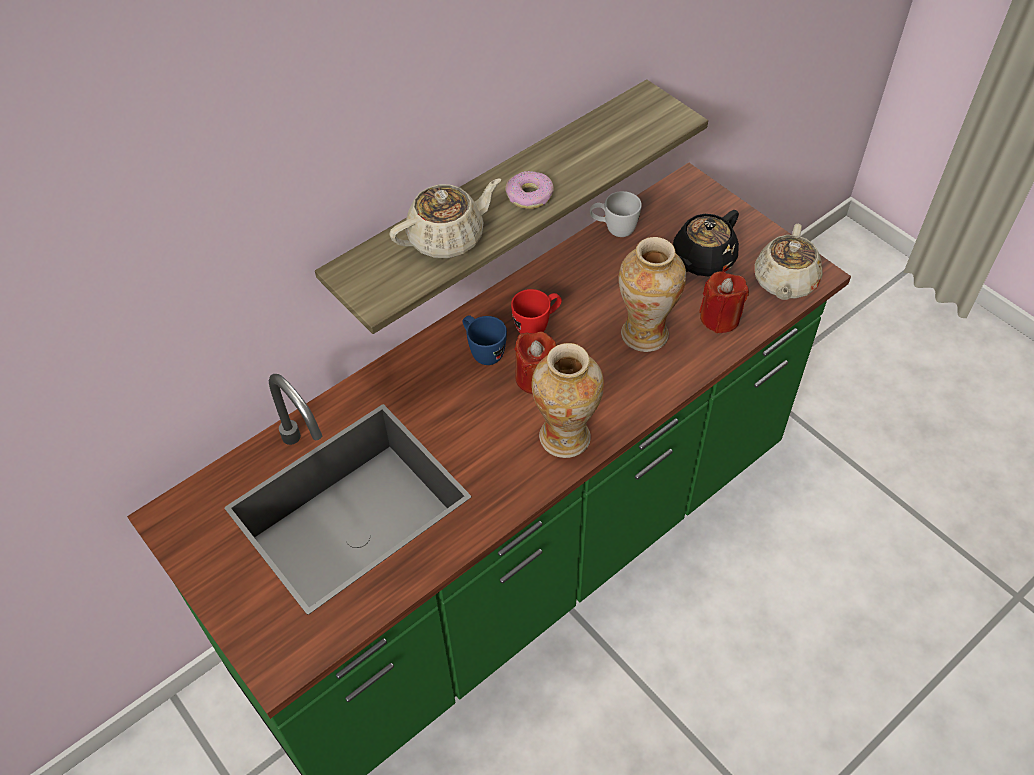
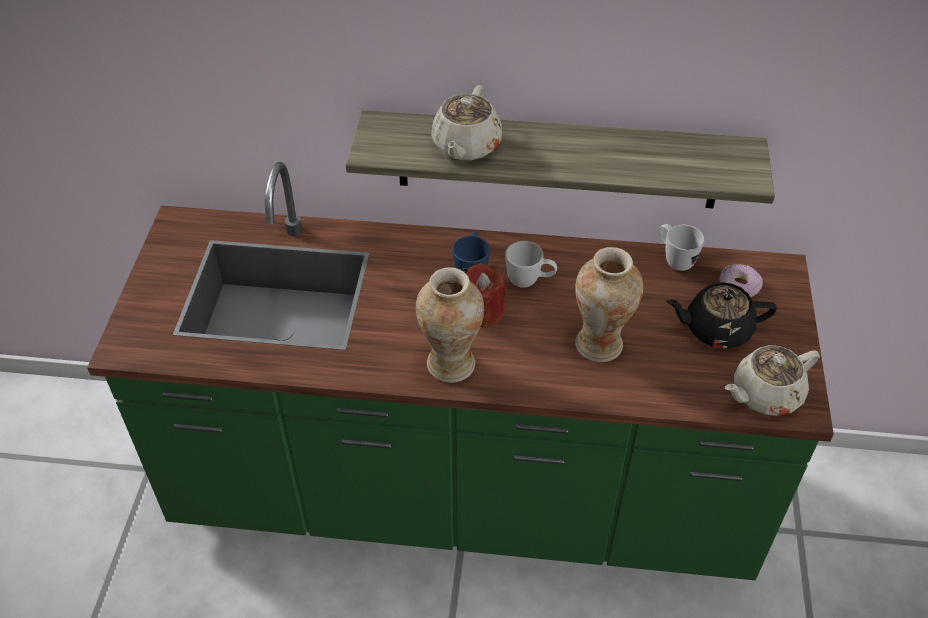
camera: 45 degrees right, 5 degrees down
(448, 238) = (466, 146): beige teapot -> beige teapot turned 90 degrees clockwise
(529, 196) = (558, 157): donut -> donut (739, 286)
(537, 326) = (529, 281): red mug -> white mug
(720, 318) = (673, 378): red candle -> none

